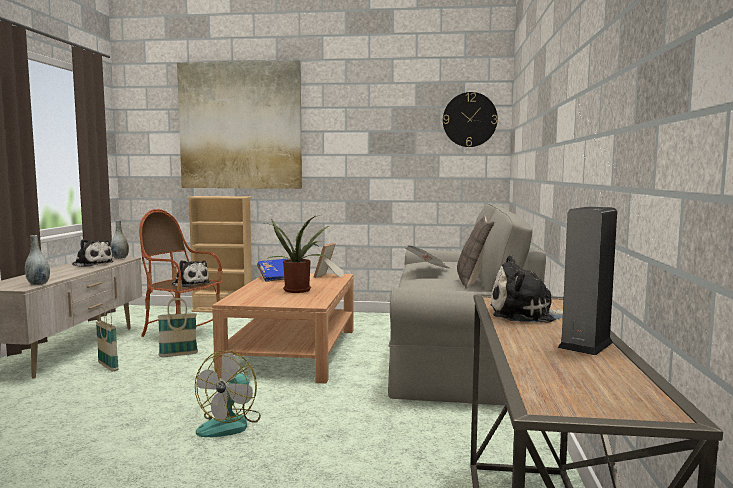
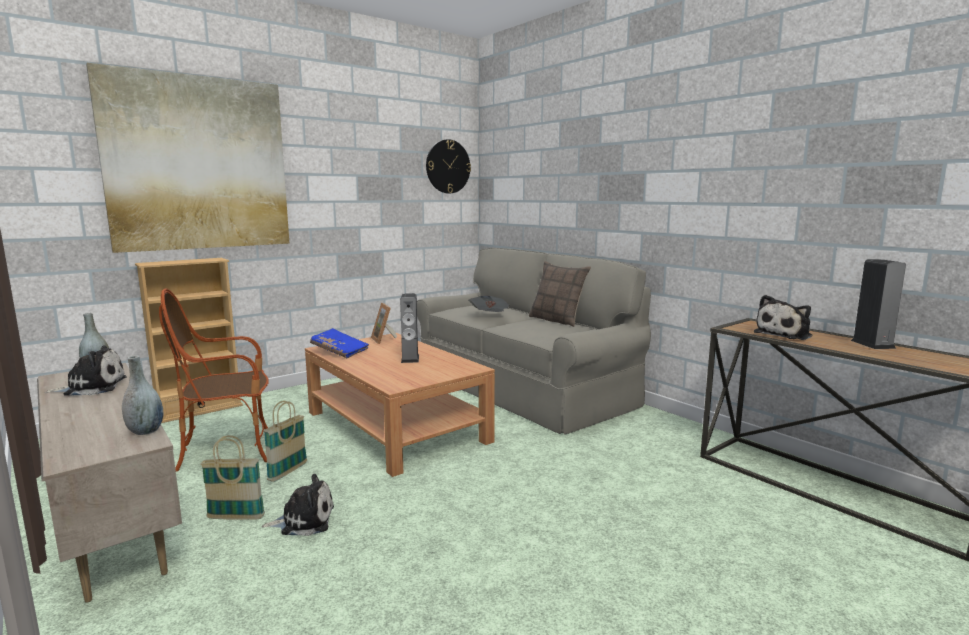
camera: 45 degrees left, 5 degrees up
(189, 284) = (235, 382): plush toy -> plush toy (304, 520)
(230, 424) = (513, 505): fan -> none
(298, 290) = (410, 359): potted plant -> speaker

